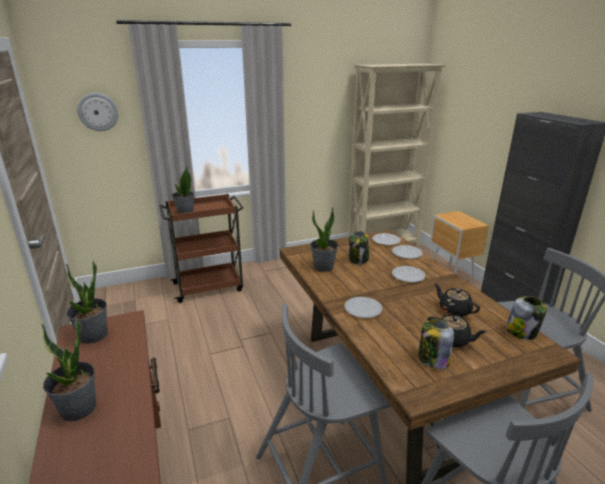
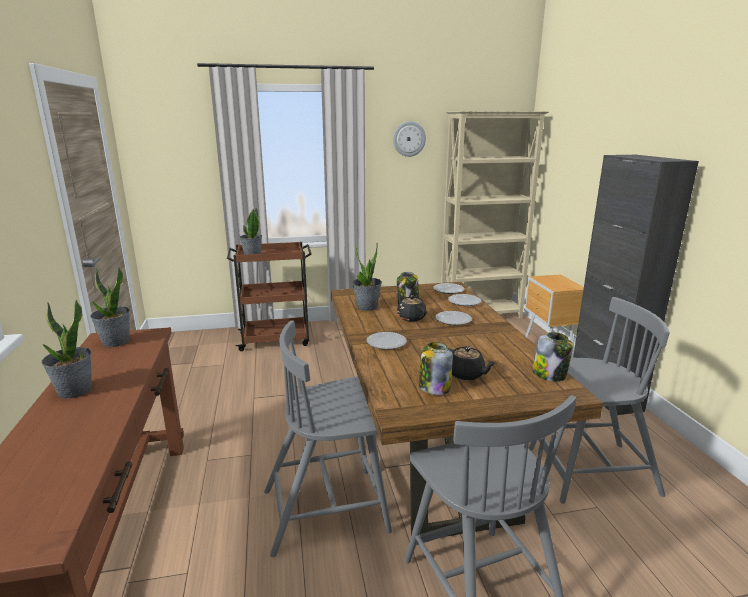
camera: 10 degrees right, 5 degrees down
(98, 112) = (177, 152): wall clock -> wall clock (409, 139)
(454, 310) = (485, 351): black teapot -> black teapot (411, 317)

